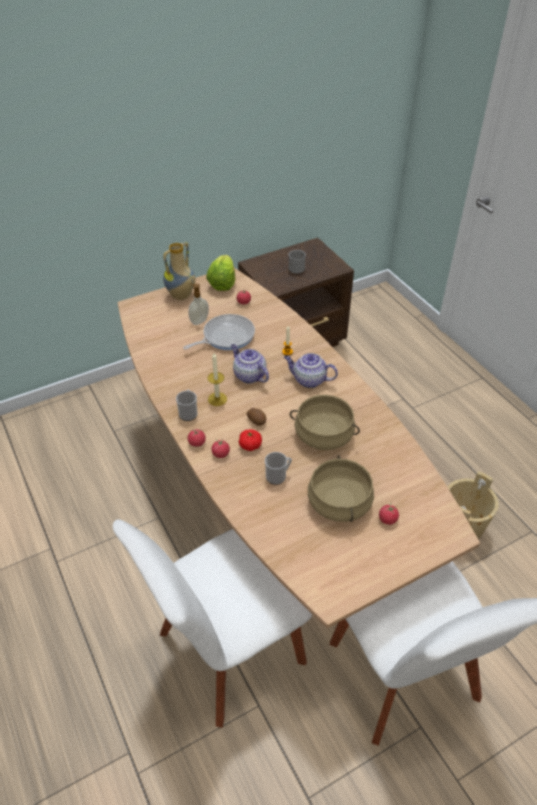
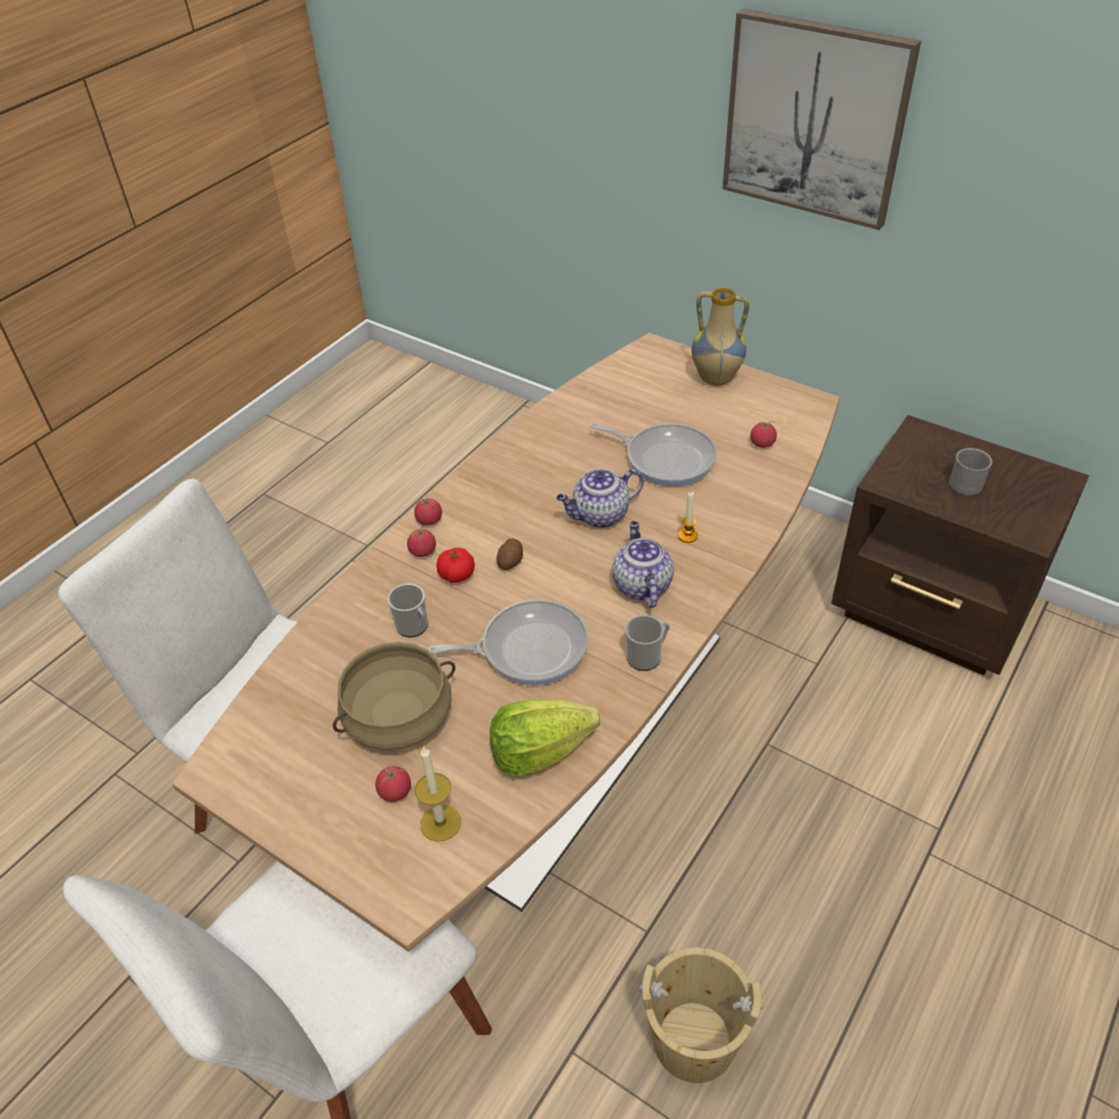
camera: 65 degrees right, 0 degrees up
(144, 140) = (815, 119): none -> picture
(188, 412) = (480, 488): mug -> mug (647, 656)
(199, 321) = (676, 418): soap dispenser -> none
(217, 399) = (526, 504): candle -> candle (440, 823)
(222, 283) = (786, 404): lettuce -> lettuce (540, 752)
(249, 375) = (600, 516): teapot -> teapot turned 135 degrees counterclockwise
(323, 435) = (528, 648): beige cooking pot -> frying pan

